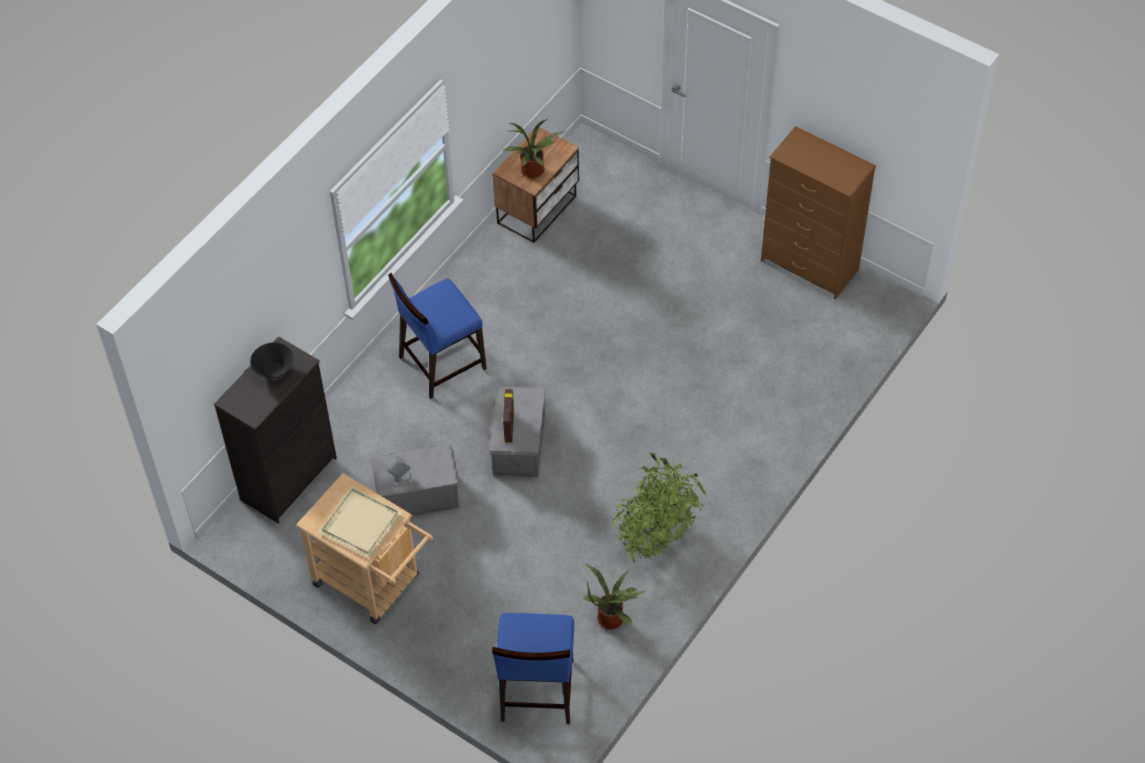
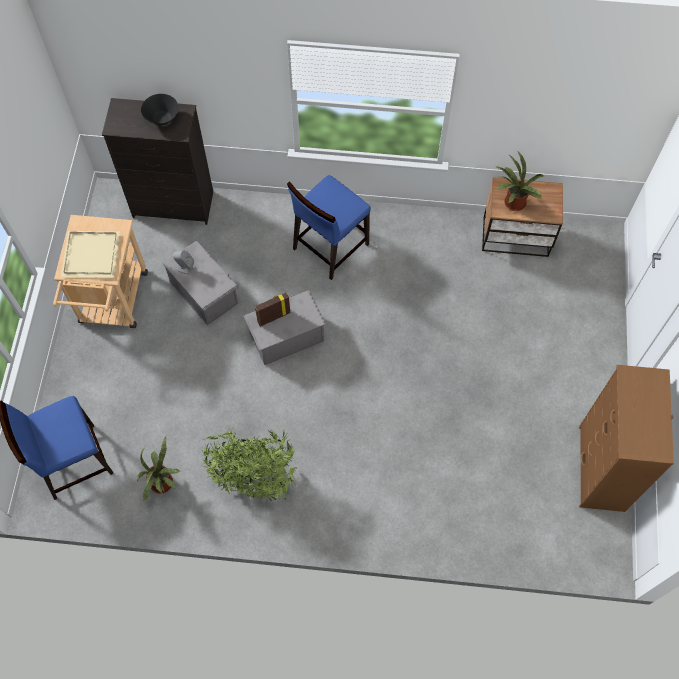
camera: 60 degrees right, 10 degrees up
(441, 363) = (330, 246): blue chair -> blue chair turned 75 degrees counterclockwise

